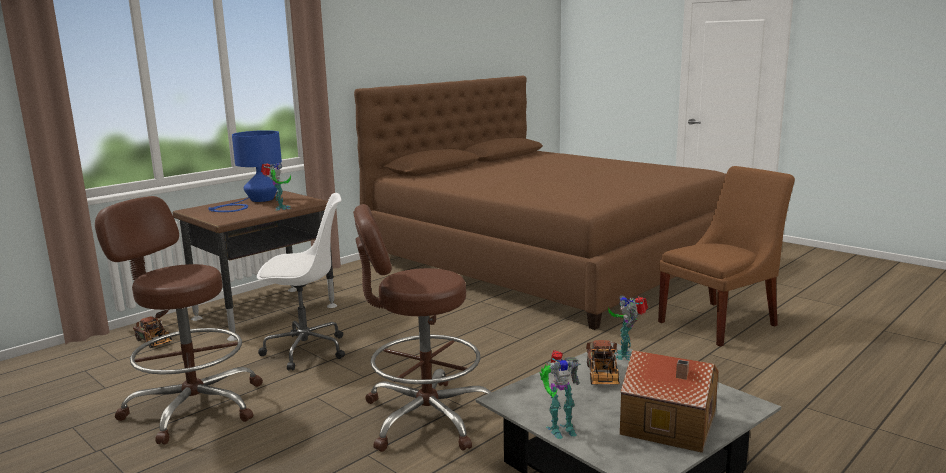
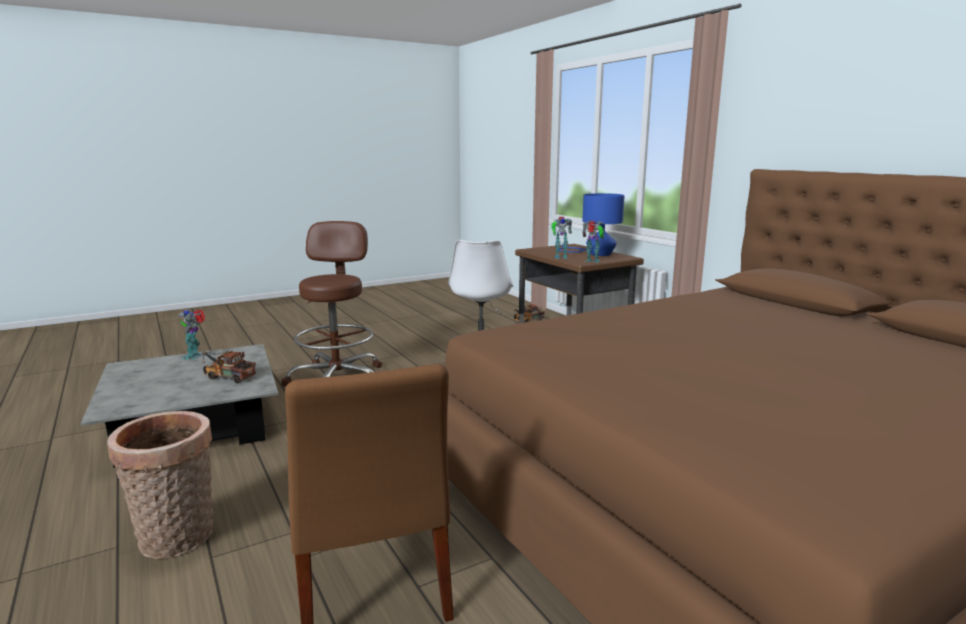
camera: 105 degrees right, 0 degrees up
(193, 406) = (421, 331): brown stool -> none
(624, 355) = (246, 391): toy robot -> toy robot (593, 261)
(669, 425) = (140, 381): toy house -> none
(769, 388) = (177, 540): none -> basket

